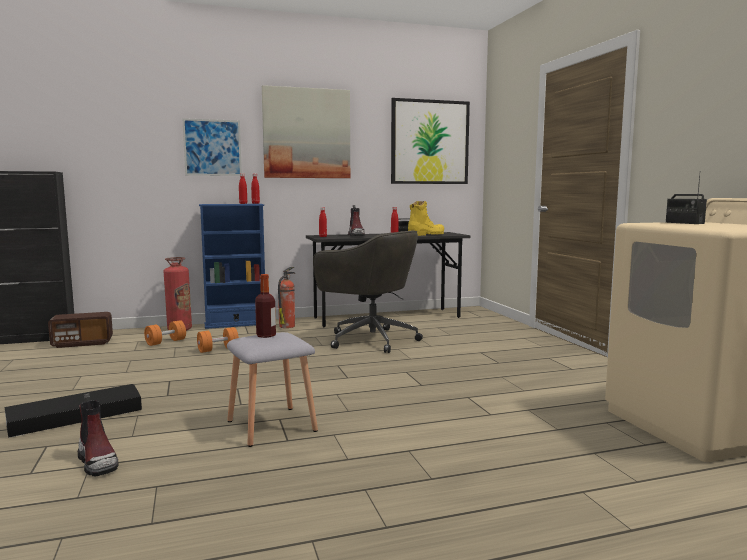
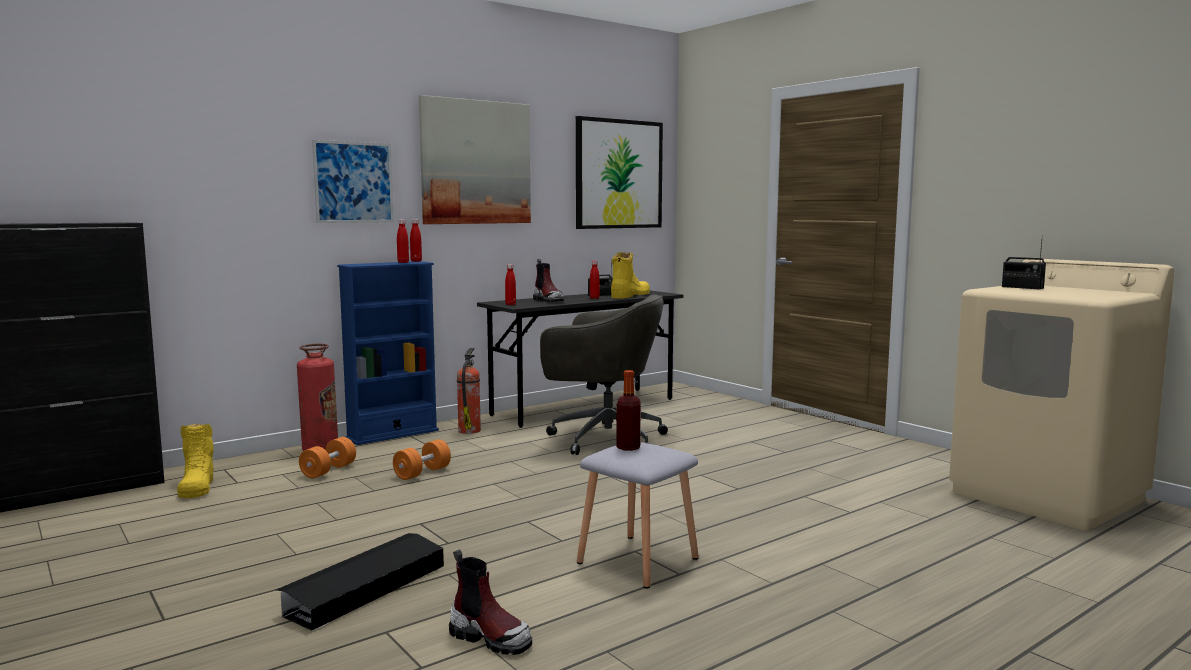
camera: 20 degrees left, 0 degrees up
(82, 343) = (197, 486): radio -> yellow boot

